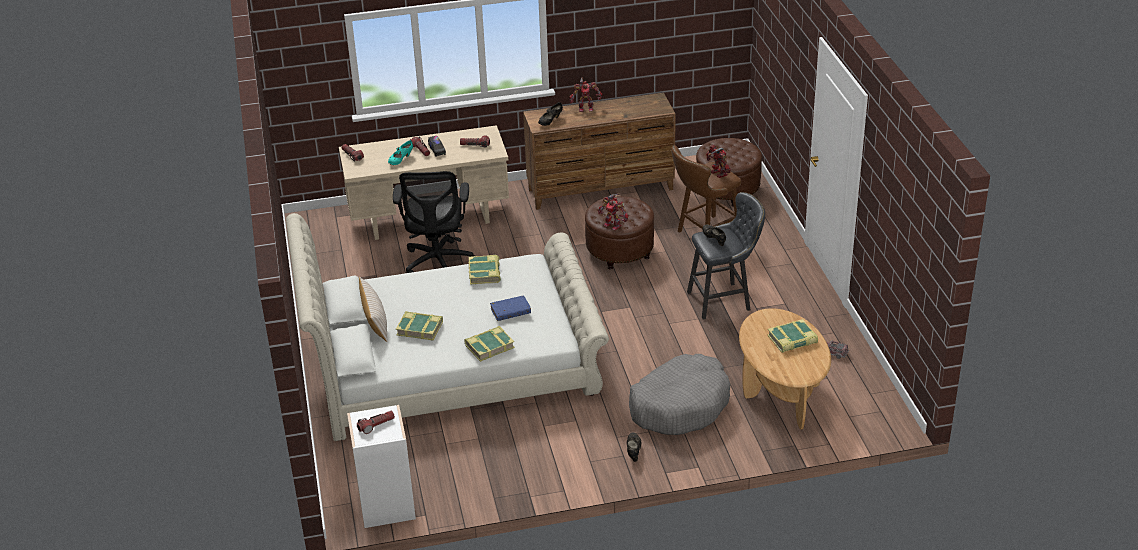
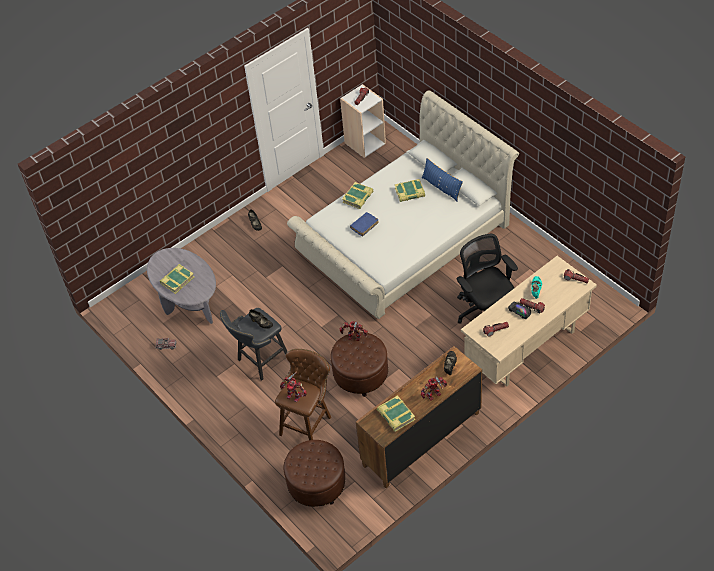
camera: 155 degrees right, 15 degrees up
(375, 321) = (441, 187): beige pillow -> blue pillow
(485, 273) = (405, 249): book -> book (395, 416)
(680, 405) = (245, 265): grey dog bed -> none
(781, 391) = (187, 300): brown coffee table -> grey coffee table

